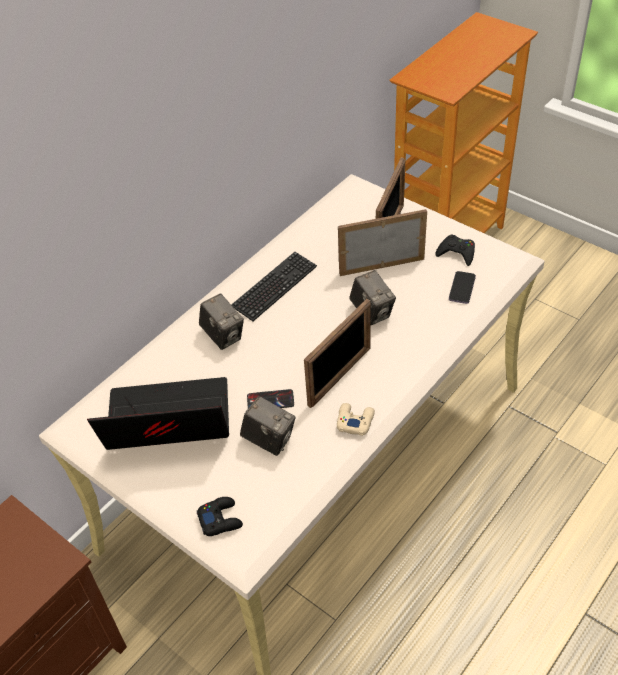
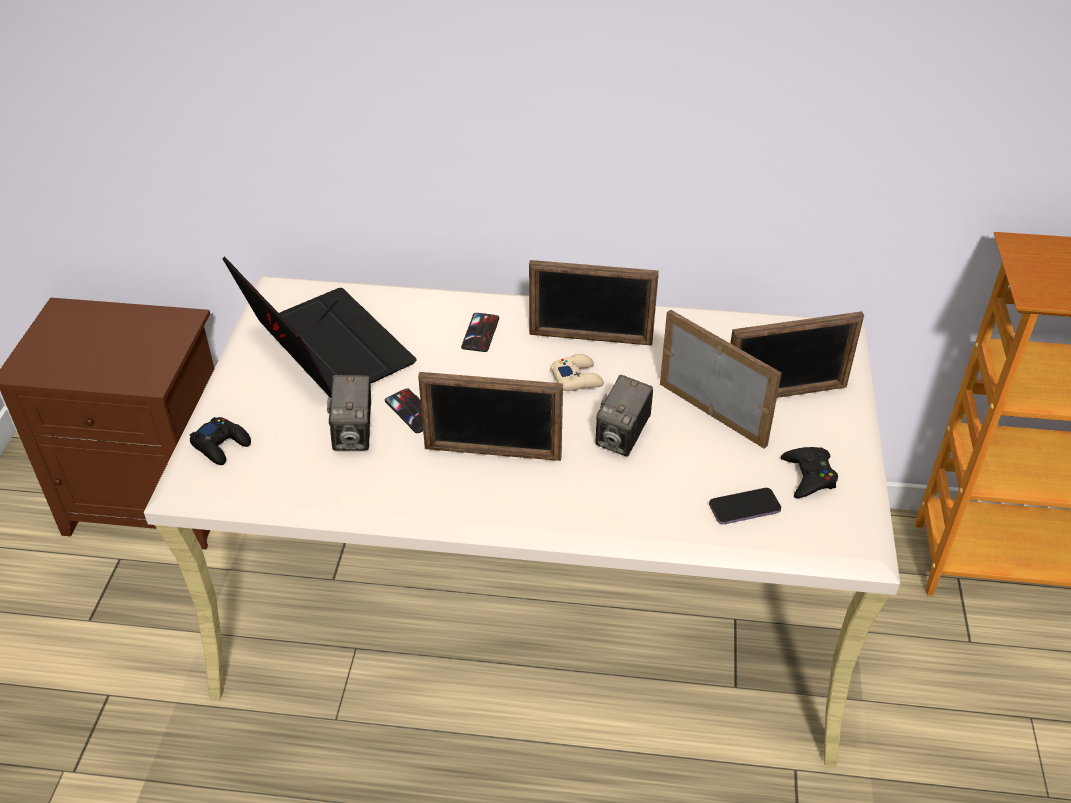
camera: 55 degrees right, 5 degrees down
(223, 336) = (480, 333): camera -> phone
(274, 287) = (590, 339): keyboard -> picture frame
(355, 421) = (431, 496): beige game controller -> beige game controller (577, 378)

